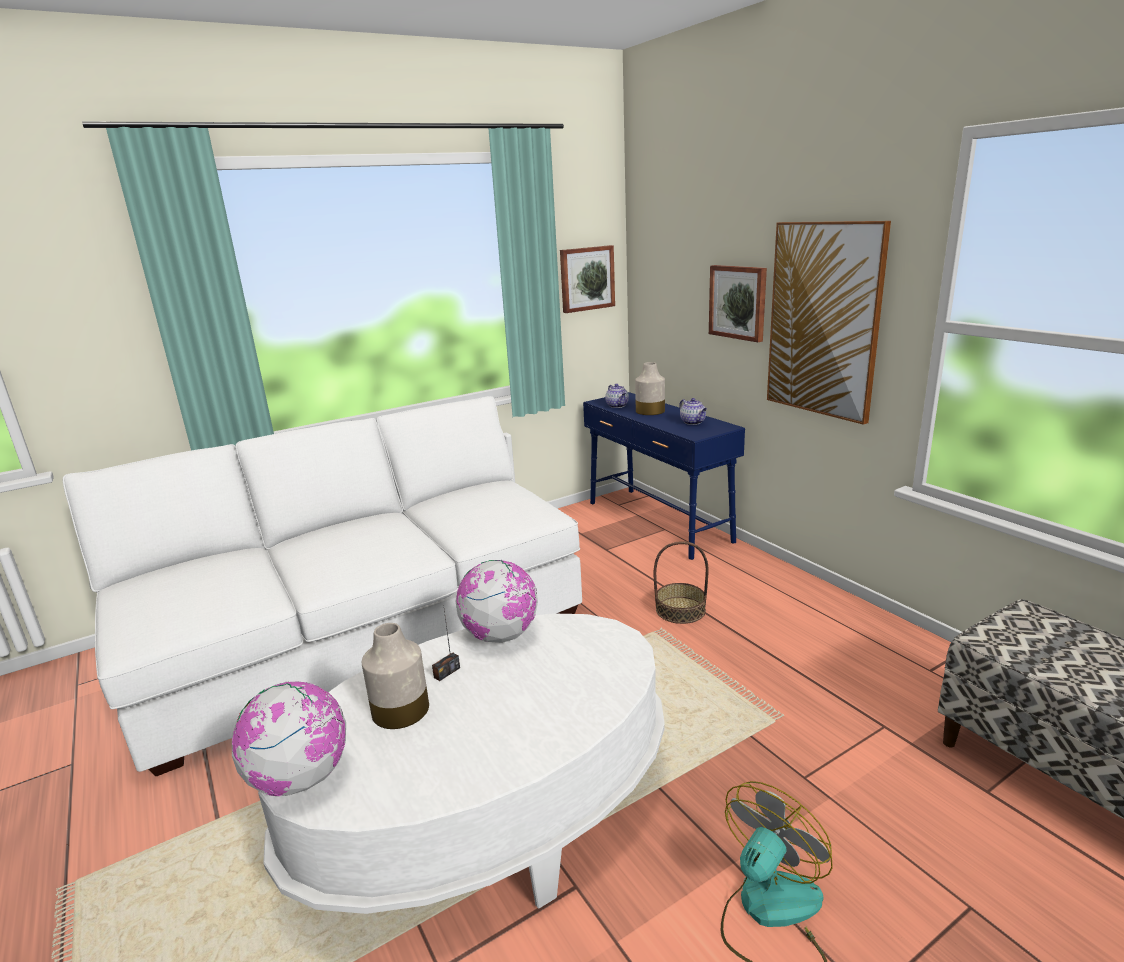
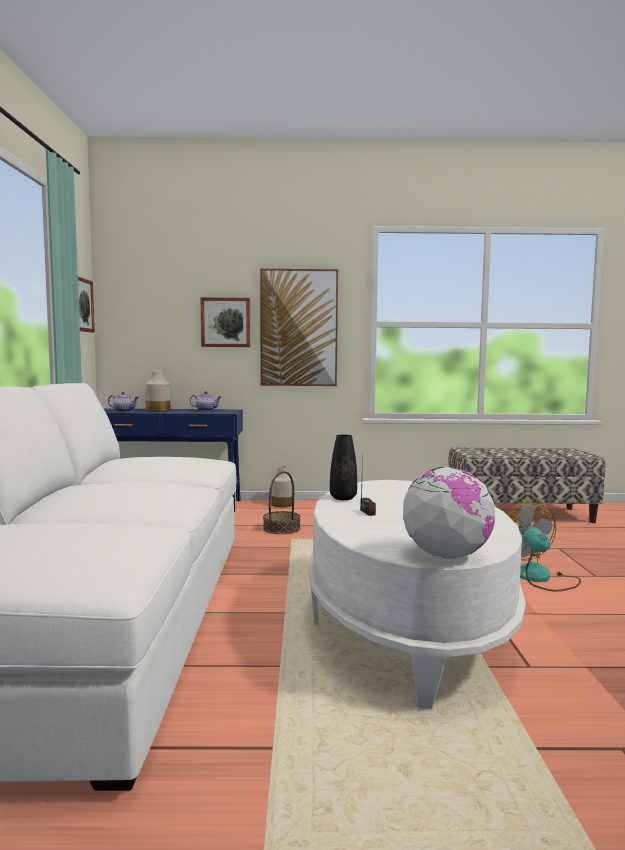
camera: 60 degrees left, 15 degrees down
(401, 708) = (395, 526): beige vase -> beige vase (282, 504)
(501, 635) = (343, 498): globe -> black vase

